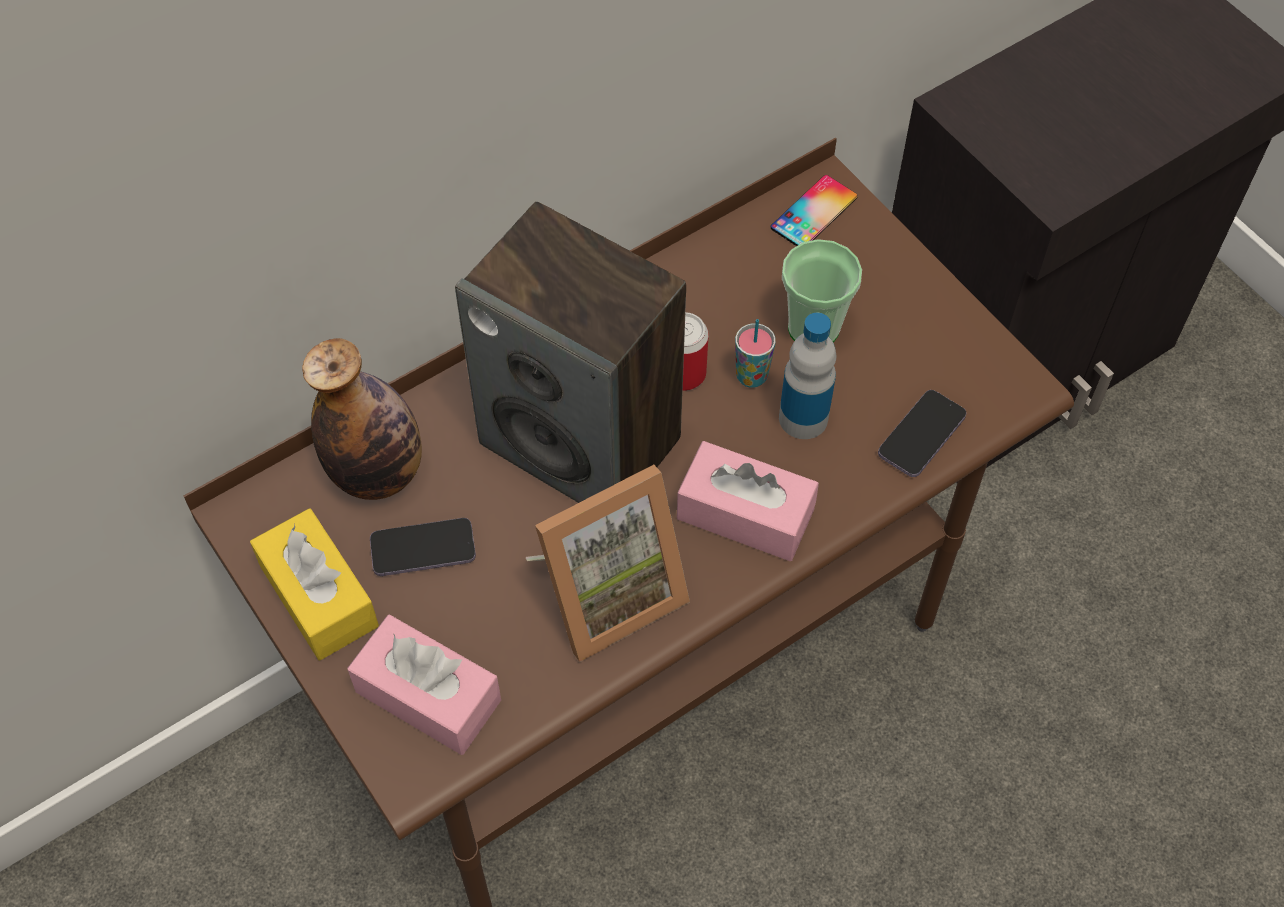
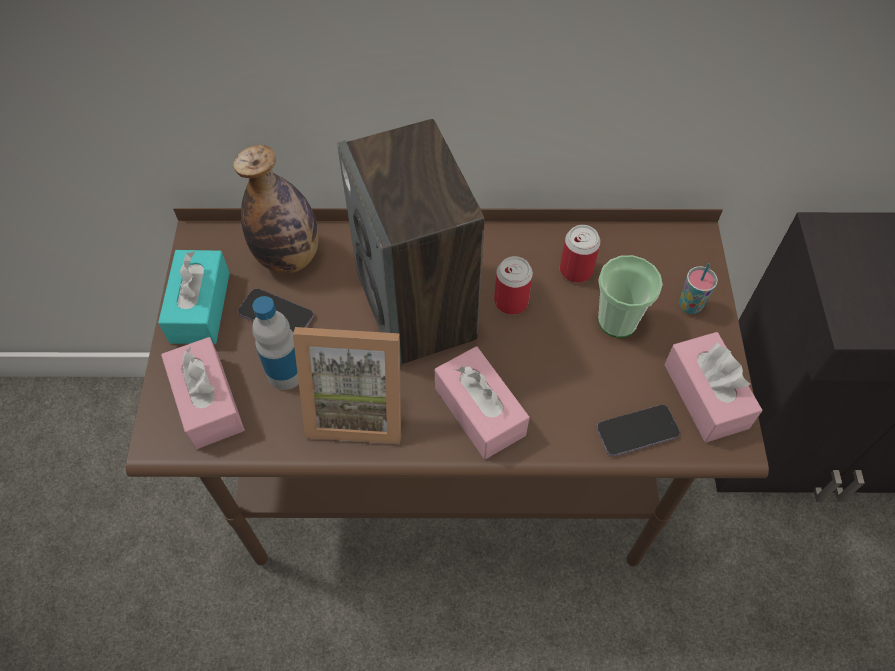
camera: 35 degrees right, 0 degrees up
(319, 596) = (200, 307): yellow tissue box -> turquoise tissue box
(726, 296) = (576, 270): none -> can
(751, 376) = (553, 328): cup -> cup (690, 305)
(803, 418) = (565, 373): bottle -> bottle (286, 373)
(814, 212) = (675, 250): phone -> none
(960, 356) = (705, 396): none -> pink tissue box

